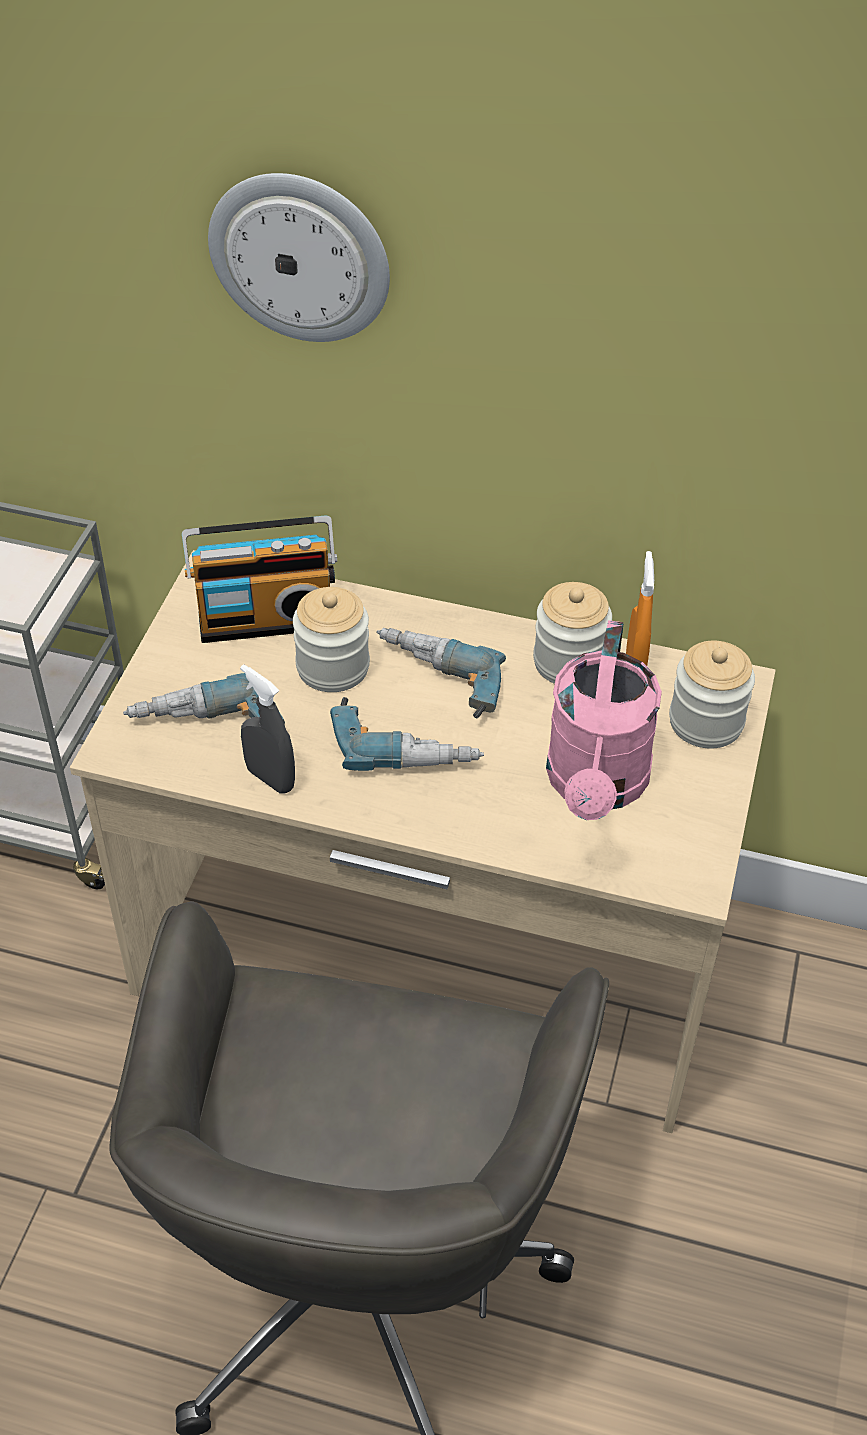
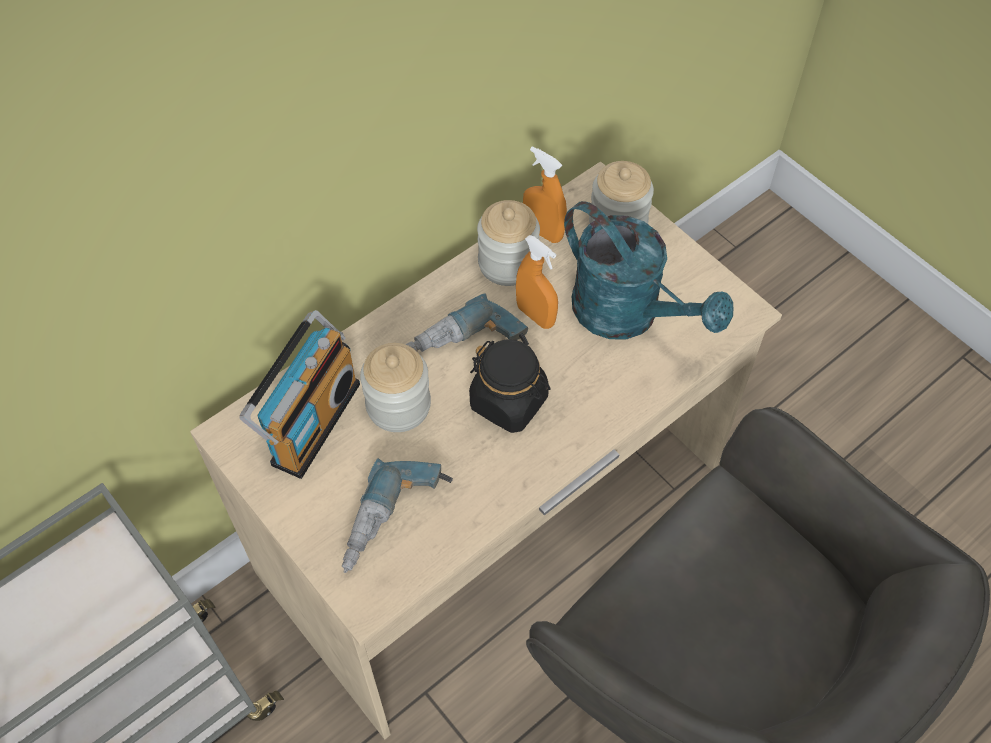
camera: 55 degrees left, 10 degrees up
(270, 778) = (478, 506): grey spray bottle -> none
(300, 256) = (214, 130): wall clock -> none
(406, 744) = (509, 402): power drill -> black jar
(525, 714) = (535, 315): none -> orange spray bottle
(596, 786) = (628, 315): pink watering can -> turquoise watering can

